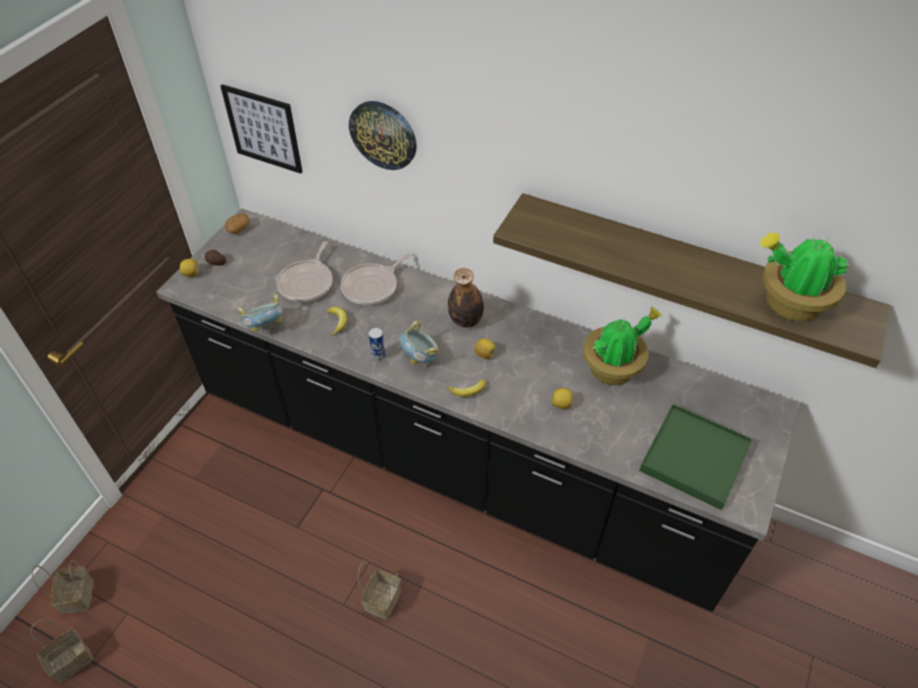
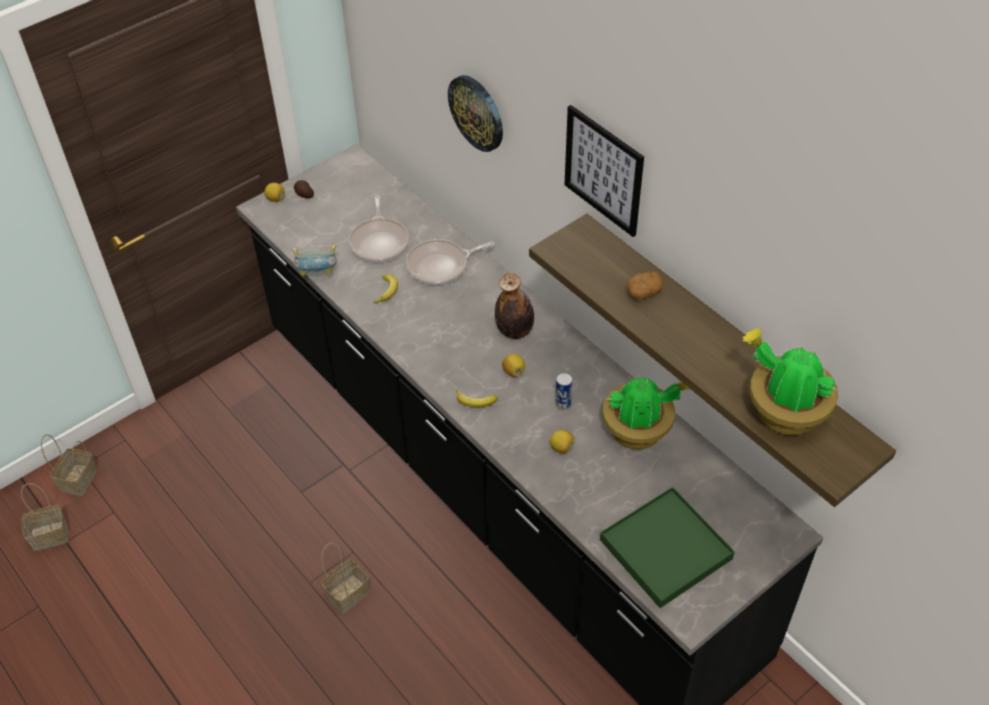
camera: 25 degrees right, 0 degrees up
(238, 228) = (342, 165): potato -> potato (644, 292)
(263, 129) = (382, 71): picture -> picture (603, 170)
(307, 283) = (379, 242): frying pan -> frying pan turned 45 degrees counterclockwise
(378, 356) = (408, 338): can -> can (563, 404)
(420, 358) = (447, 353): bowl -> none

